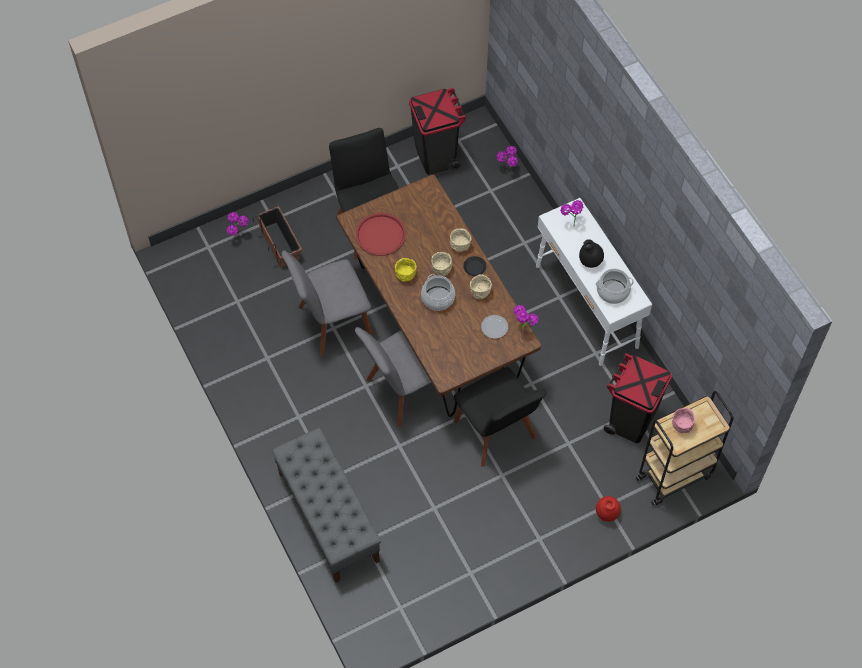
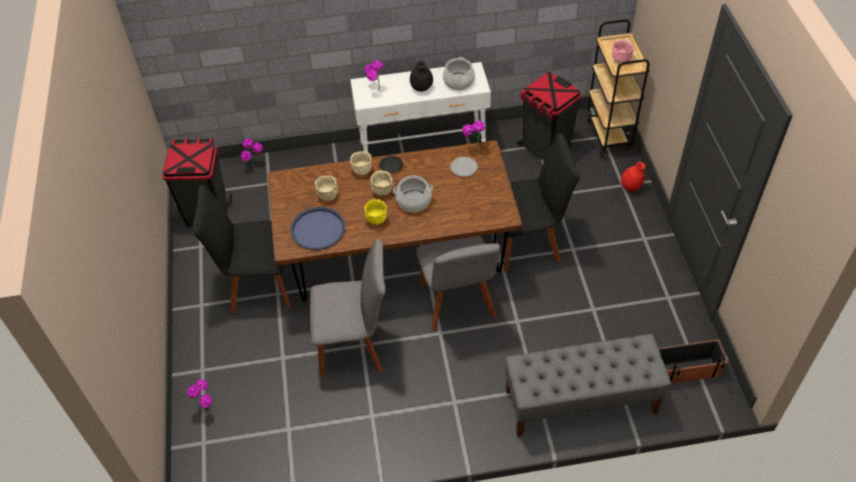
camera: 70 degrees left, 10 degrees down
(280, 244) = (237, 370): planter -> planter (686, 370)
(331, 322) = (354, 345): grey chair -> grey chair turned 90 degrees counterclockwise
(380, 235) = (318, 229): red tray -> blue tray
(480, 293) = (421, 168): beige bowl -> beige bowl (328, 196)

